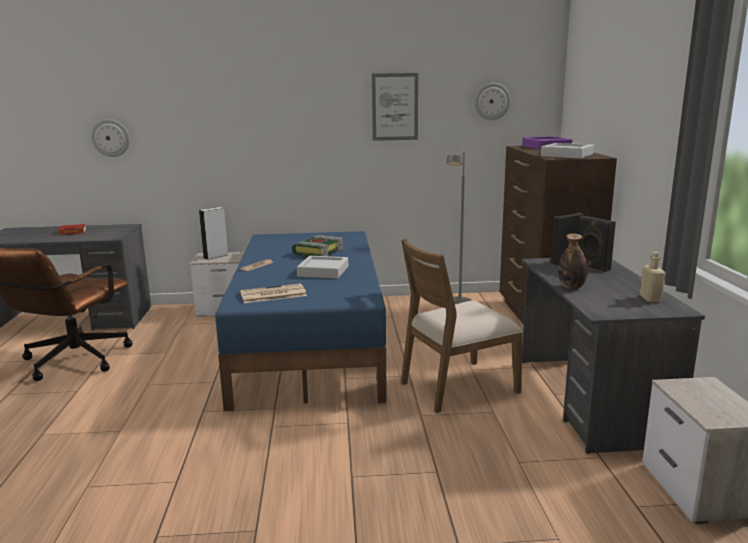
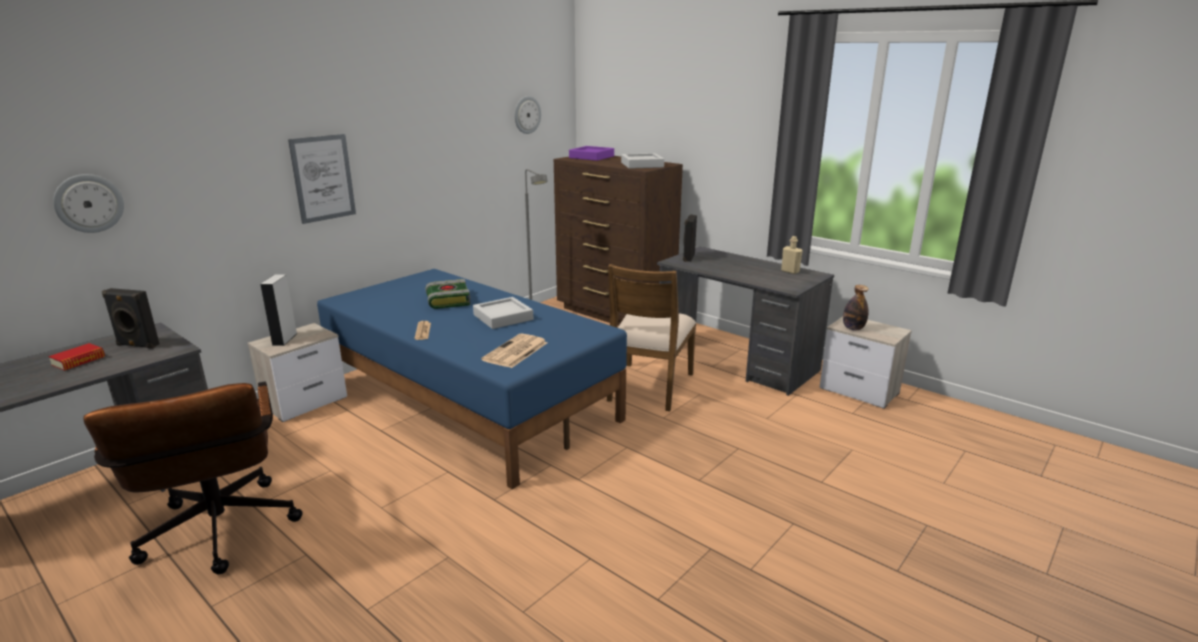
camera: 45 degrees left, 5 degrees up
(395, 107) = (447, 126): picture -> picture (323, 178)
(571, 287) = (736, 276): bottle -> bottle (853, 328)
(592, 267) = (712, 257): black speaker -> black speaker (137, 345)

